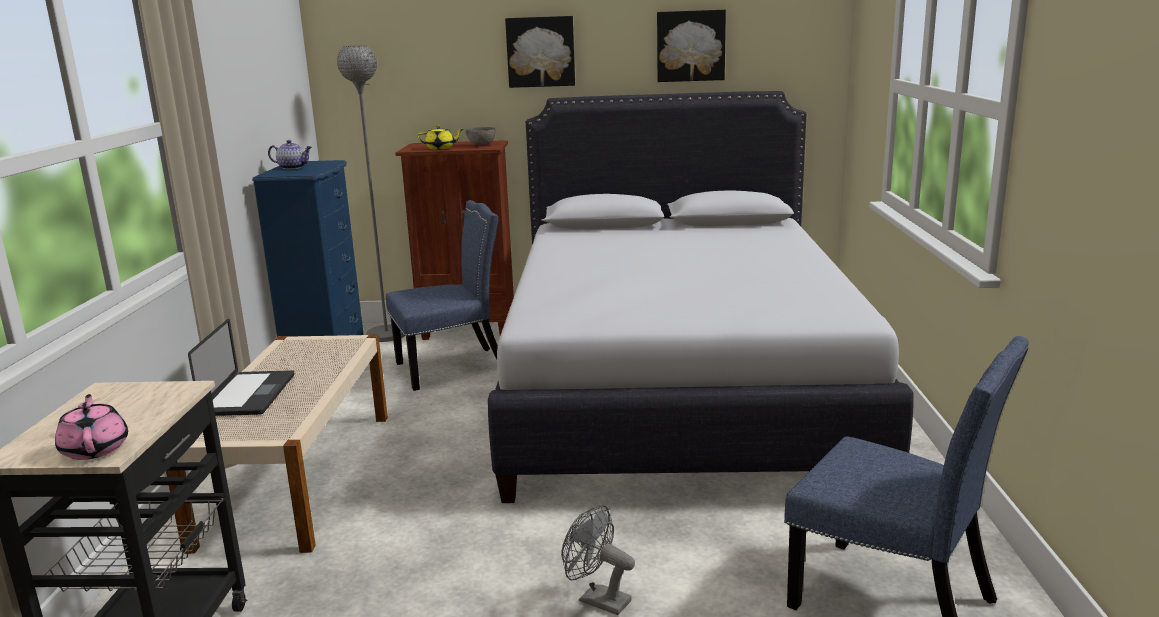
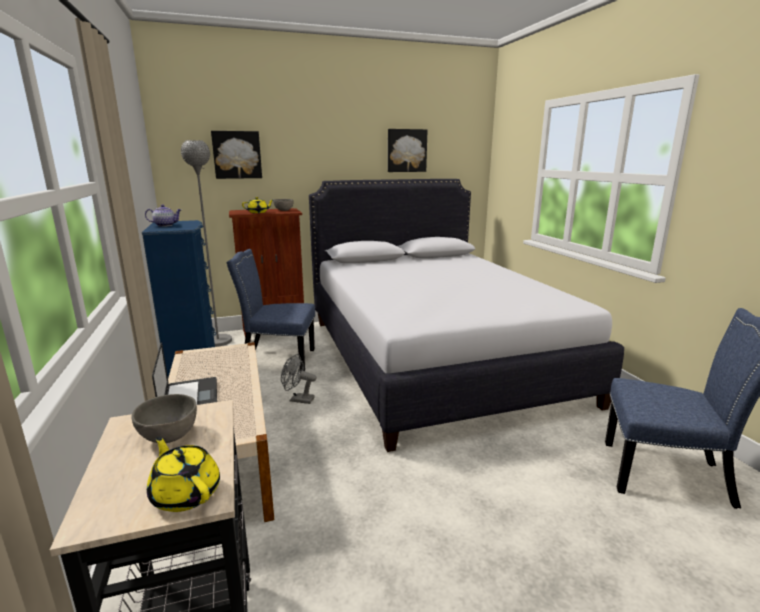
camera: 20 degrees left, 0 degrees up
(95, 449) = (185, 493): pink teapot -> yellow teapot
(125, 404) = (168, 436): none -> grey bowl
(449, 368) = (279, 359): blue chair -> blue chair turned 135 degrees counterclockwise
(541, 52) = (317, 151): picture -> picture (237, 155)
(597, 599) = (506, 513): grey fan -> grey fan (298, 399)

